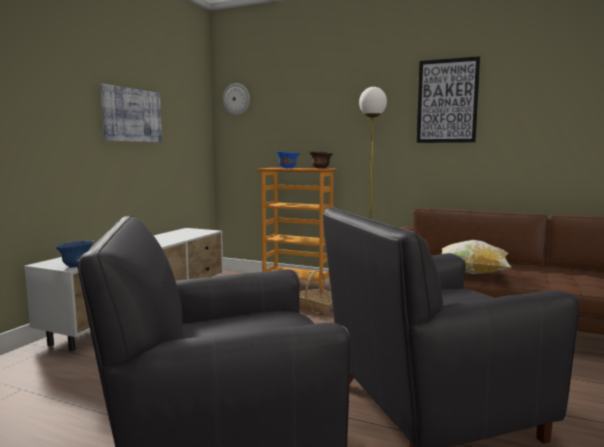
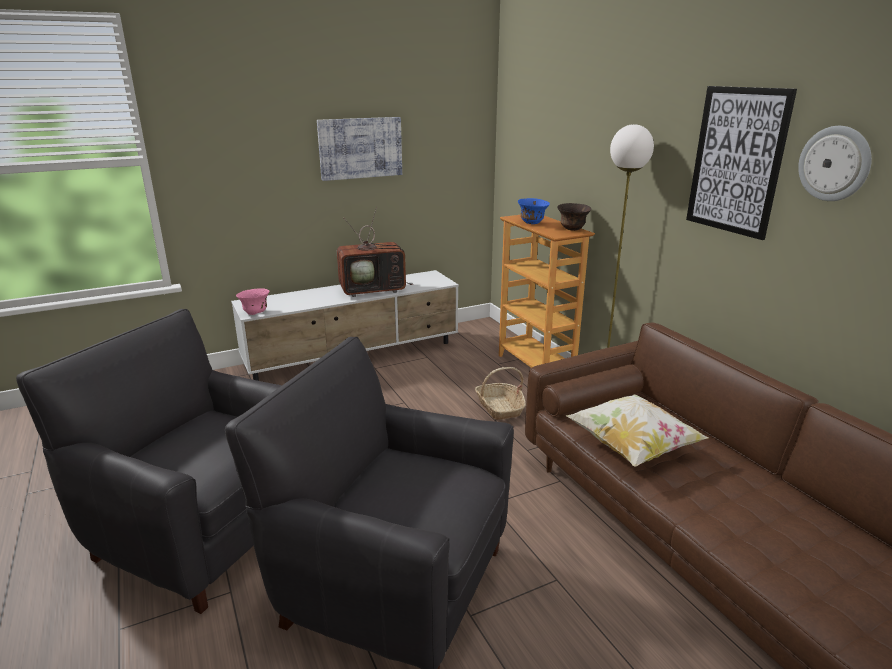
camera: 40 degrees right, 15 degrees up
(76, 266) = (255, 313): blue bowl -> pink bowl
(160, 240) = (374, 289): none -> television
(237, 99) = (515, 113): wall clock -> wall clock (834, 163)

